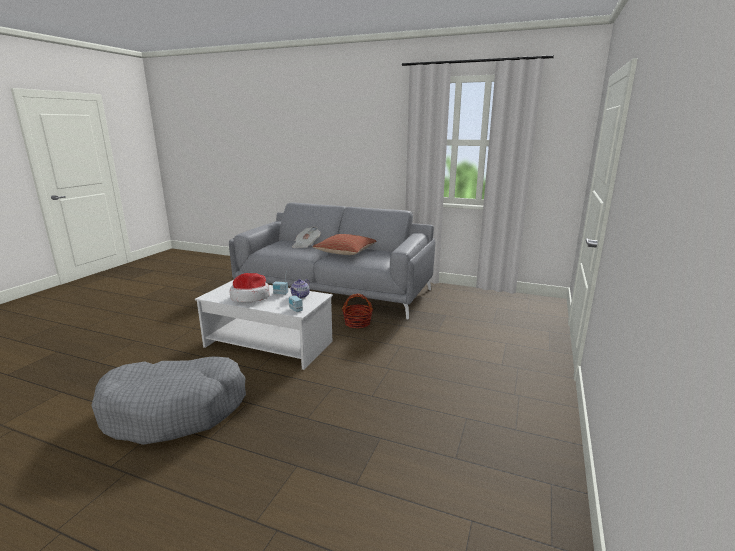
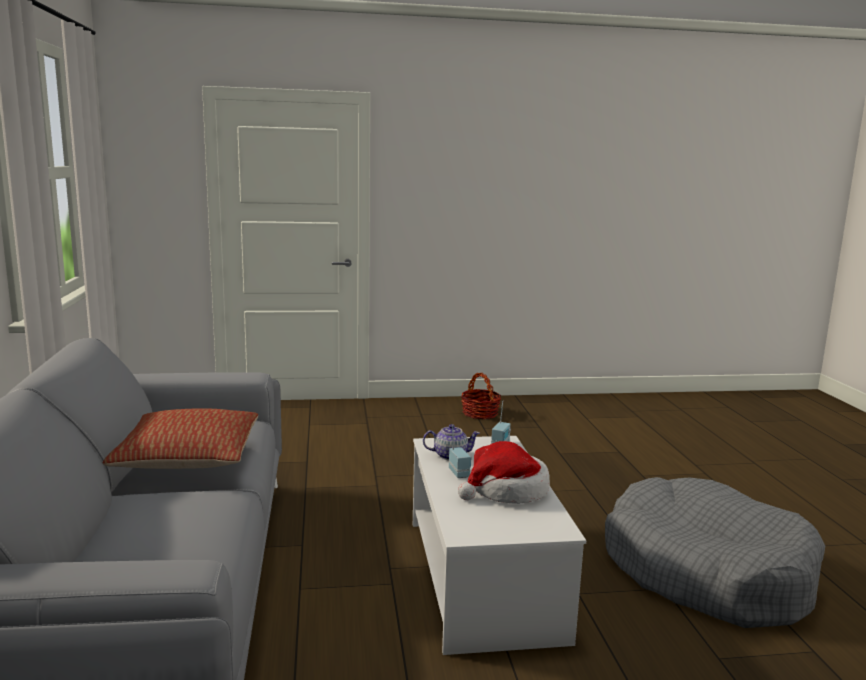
camera: 120 degrees left, 5 degrees down
(306, 245) = (141, 516): newspaper -> none
(357, 323) = (325, 522): basket -> basket (480, 413)

